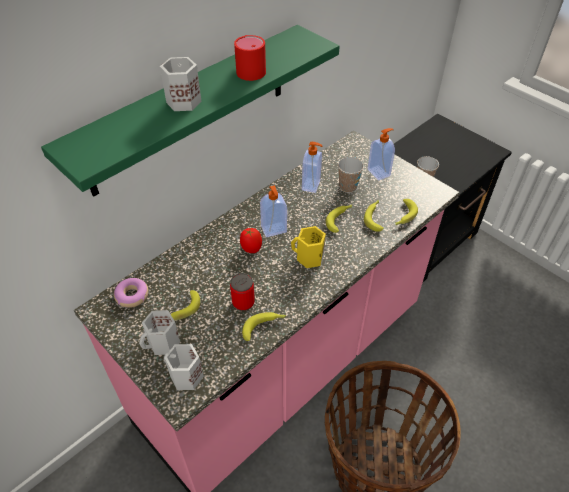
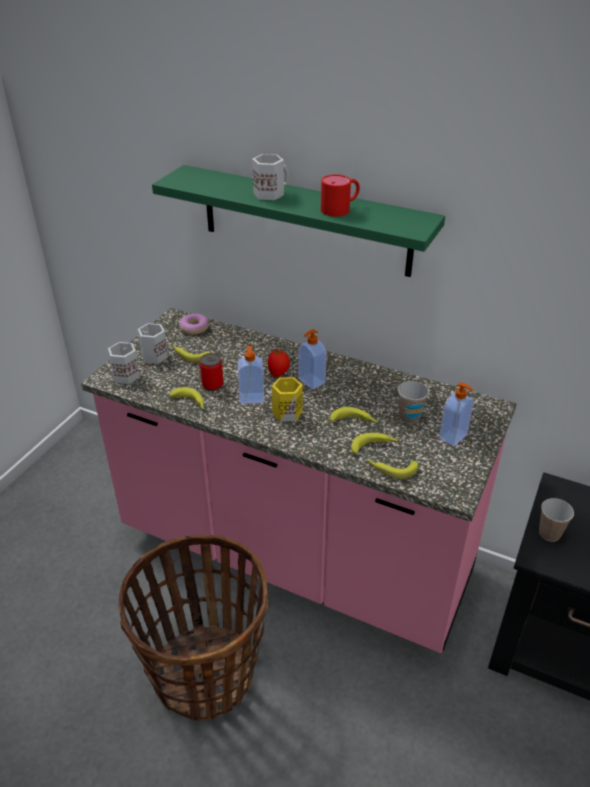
camera: 70 degrees right, 10 degrees down
(311, 185) = (393, 391): soap dispenser -> soap dispenser (252, 399)

